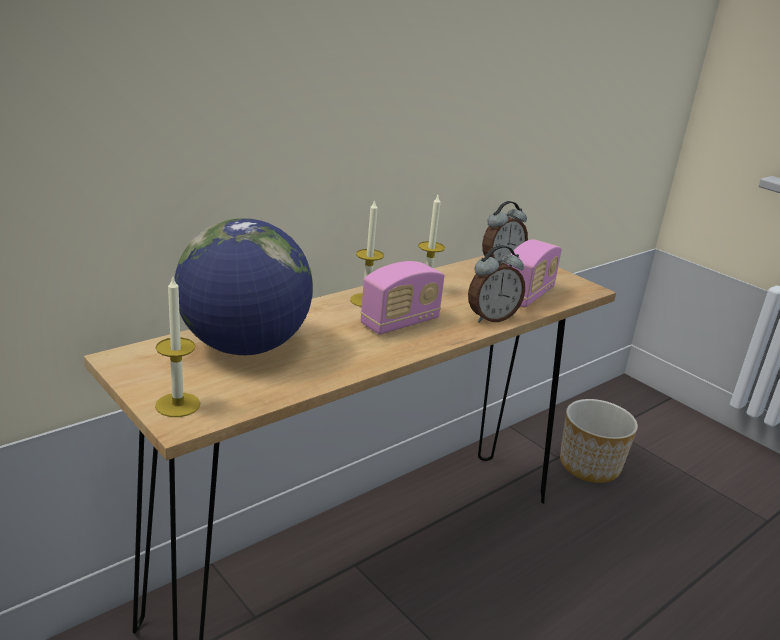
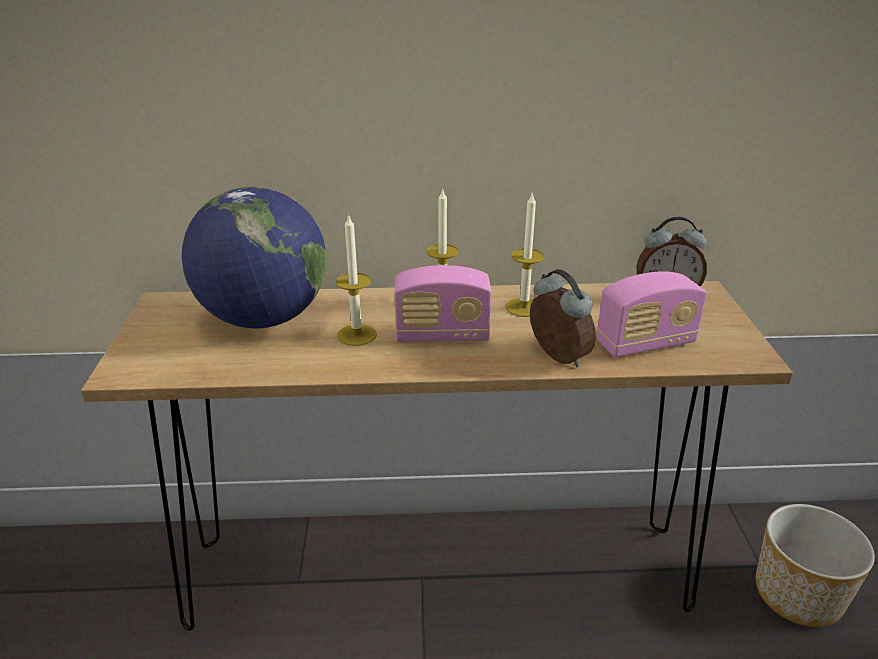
camera: 40 degrees right, 5 degrees up
(178, 405) = (140, 355): candle -> candle (357, 335)
(491, 318) = (556, 358): alarm clock -> alarm clock turned 135 degrees counterclockwise

